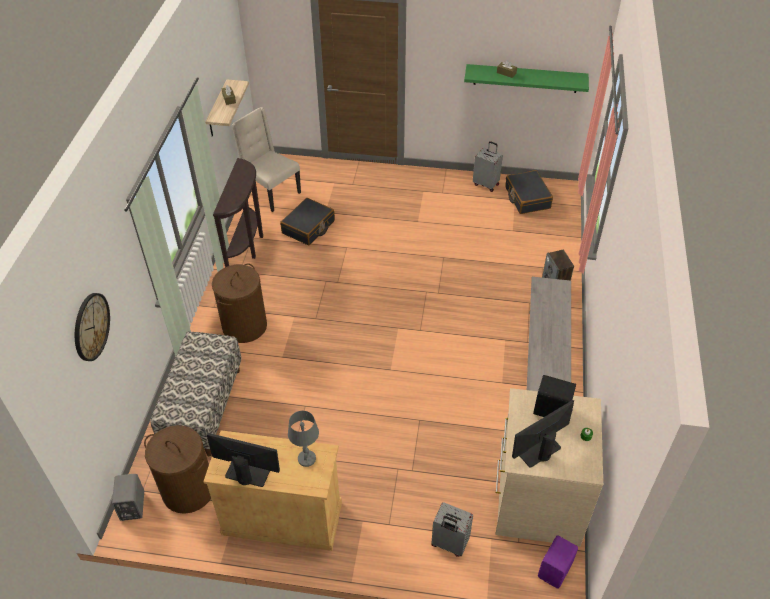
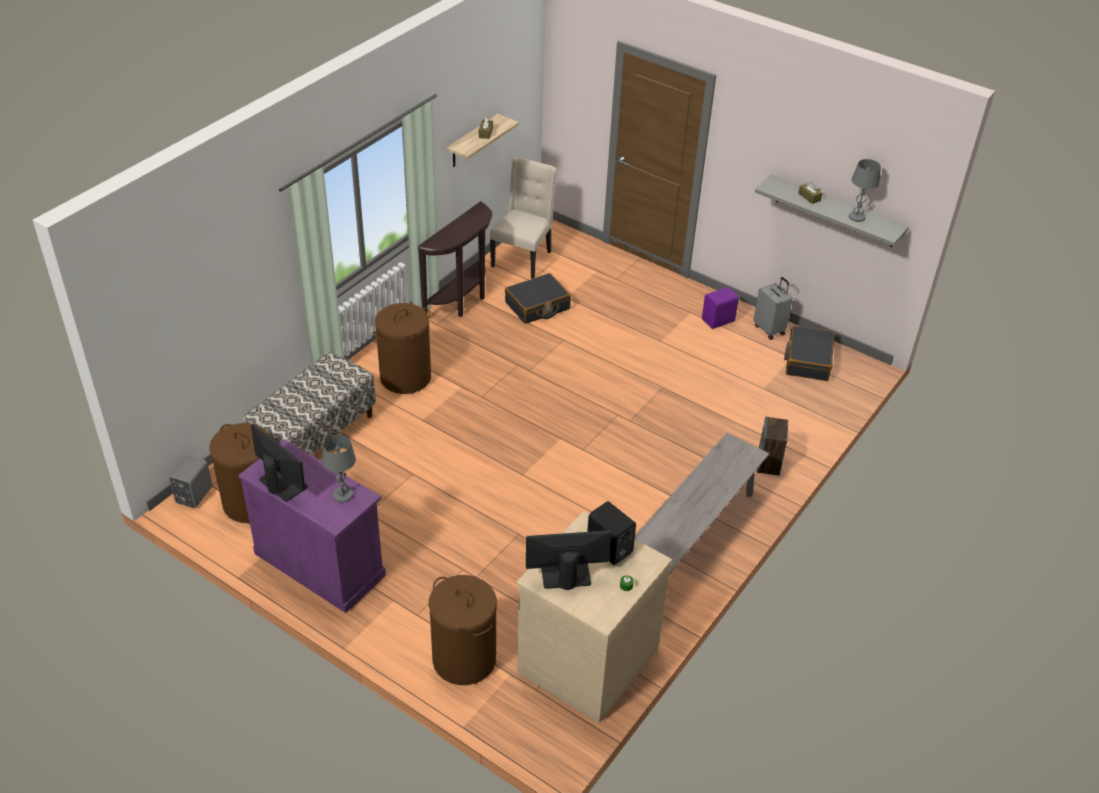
camera: 25 degrees right, 5 degrees down
(91, 326) = (203, 288): wall clock -> none
(271, 193) = (522, 259): beige chair -> beige chair turned 45 degrees clockwise
(282, 518) = (320, 564): beige cabinet -> purple cabinet
(449, 544) = (464, 659): grey suitcase -> brown laundry basket
(525, 78) = (835, 211): green shelf -> grey shelf
(549, 78) = (856, 217): none -> grey table lamp
(556, 570) = (555, 733): purple speaker -> purple speaker (719, 321)

